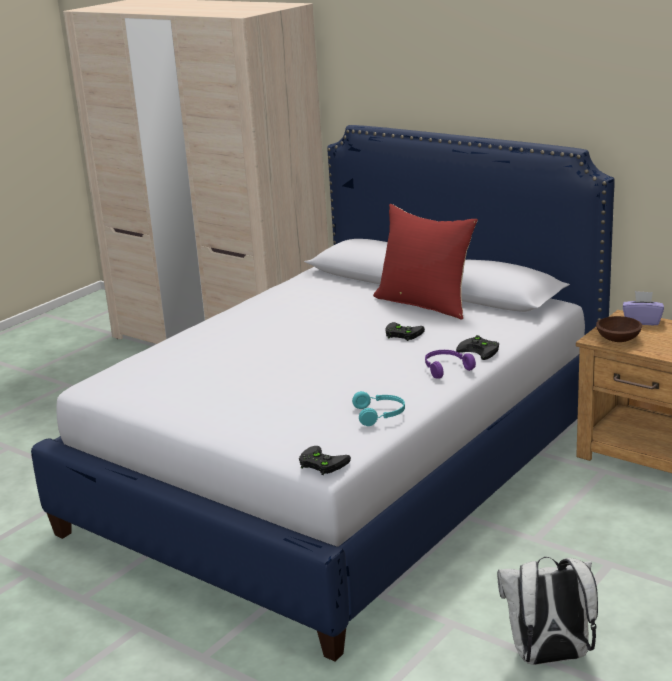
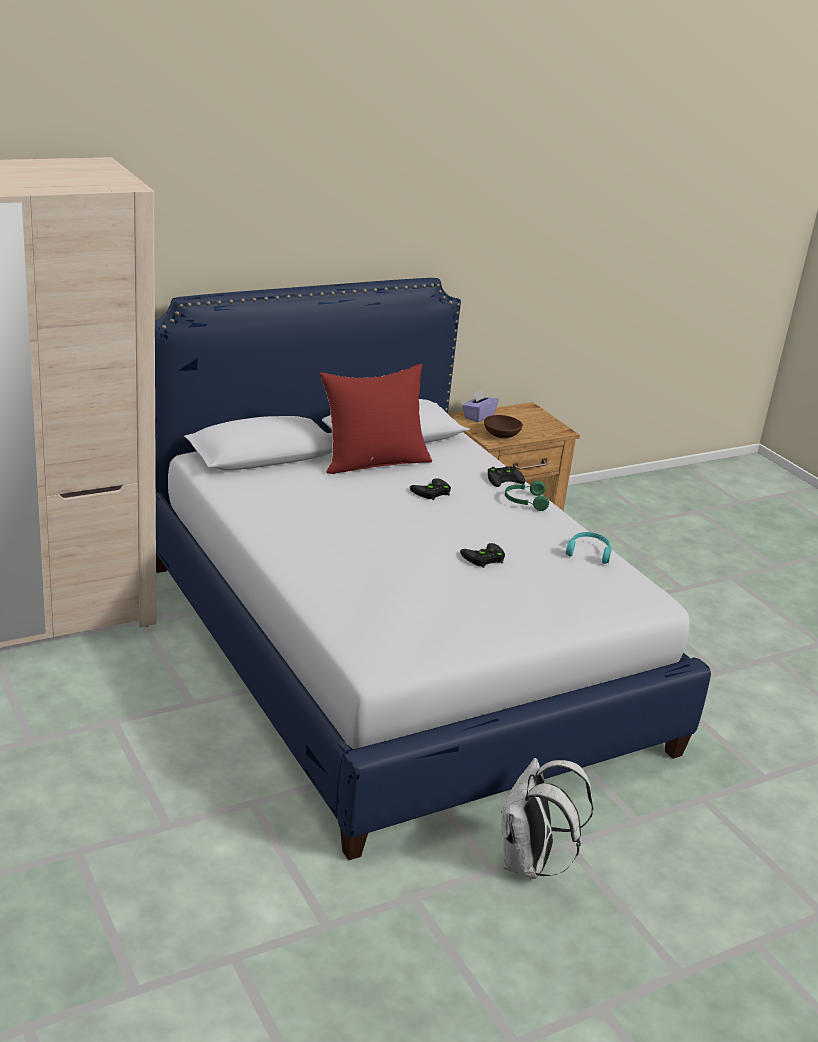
camera: 70 degrees left, 5 degrees up
(321, 463) = (658, 601): black game controller -> black game controller (483, 558)
(445, 368) = (525, 501): purple headphones -> green headphones
(549, 658) = (726, 667): white backpack -> white backpack (529, 863)

